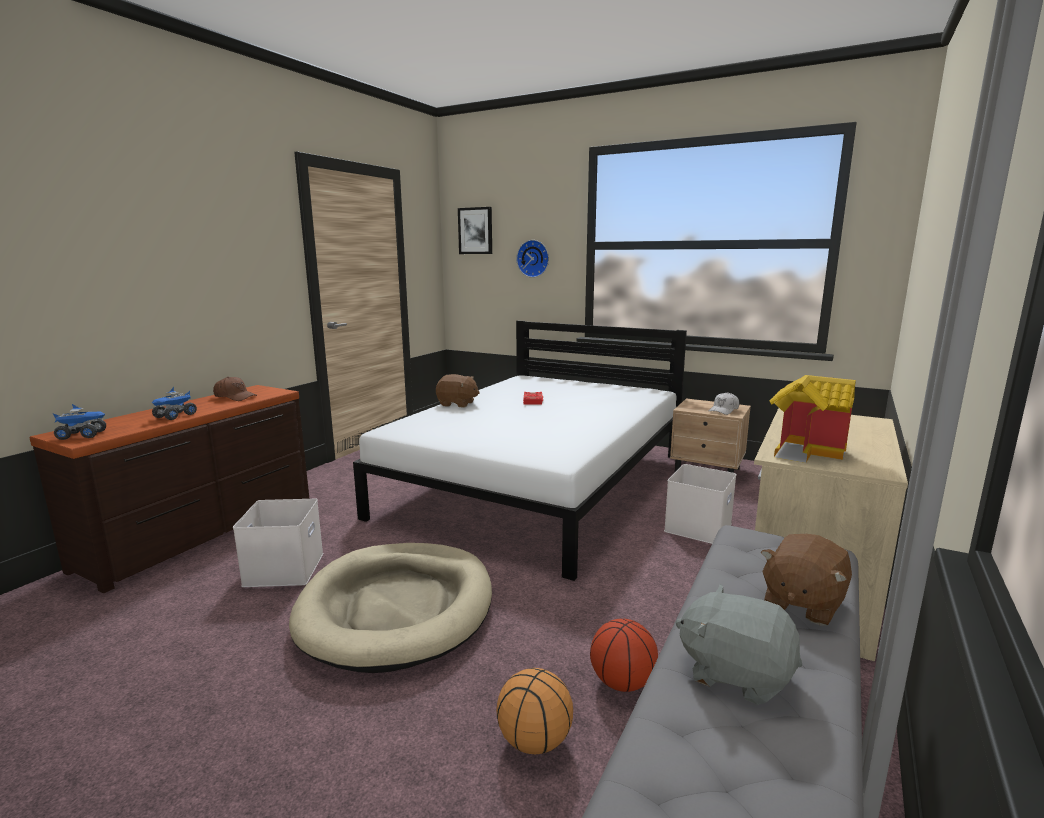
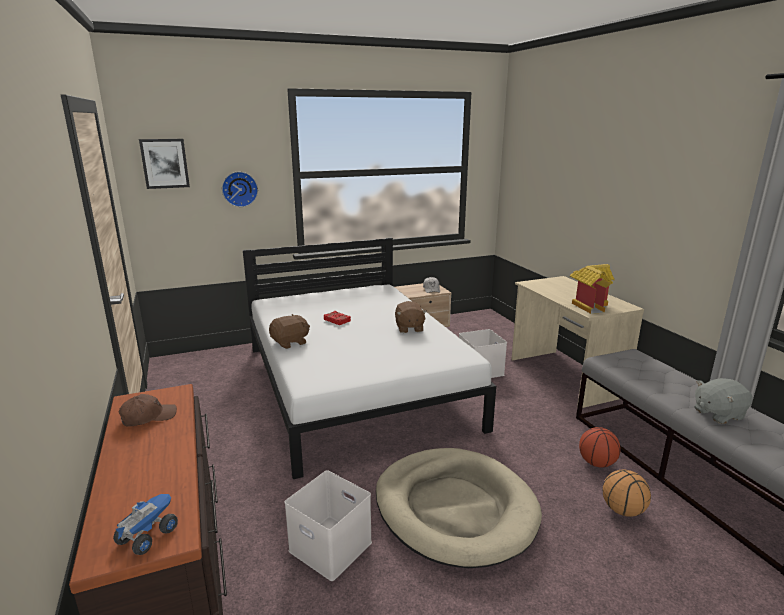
camera: 50 degrees left, 5 degrees up
(175, 416) = (169, 463): toy truck -> none
(802, 603) = (673, 378): brown plush toy -> brown plush toy (409, 328)

